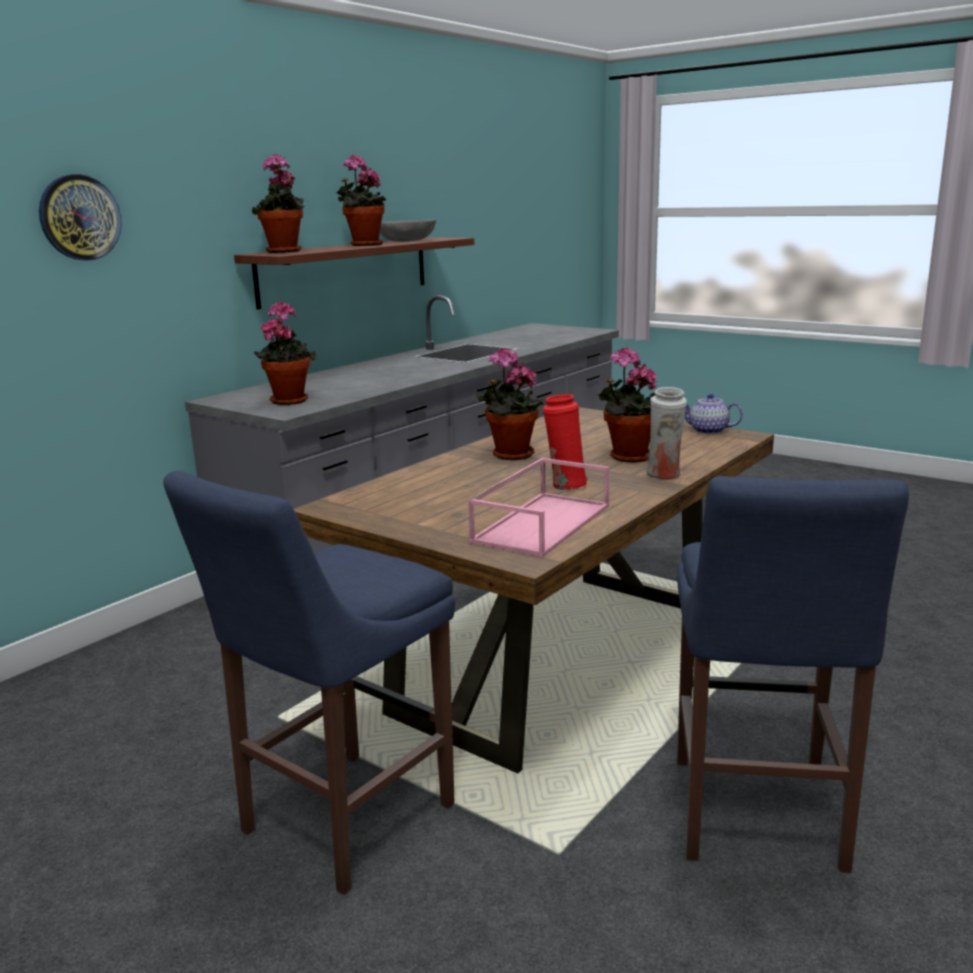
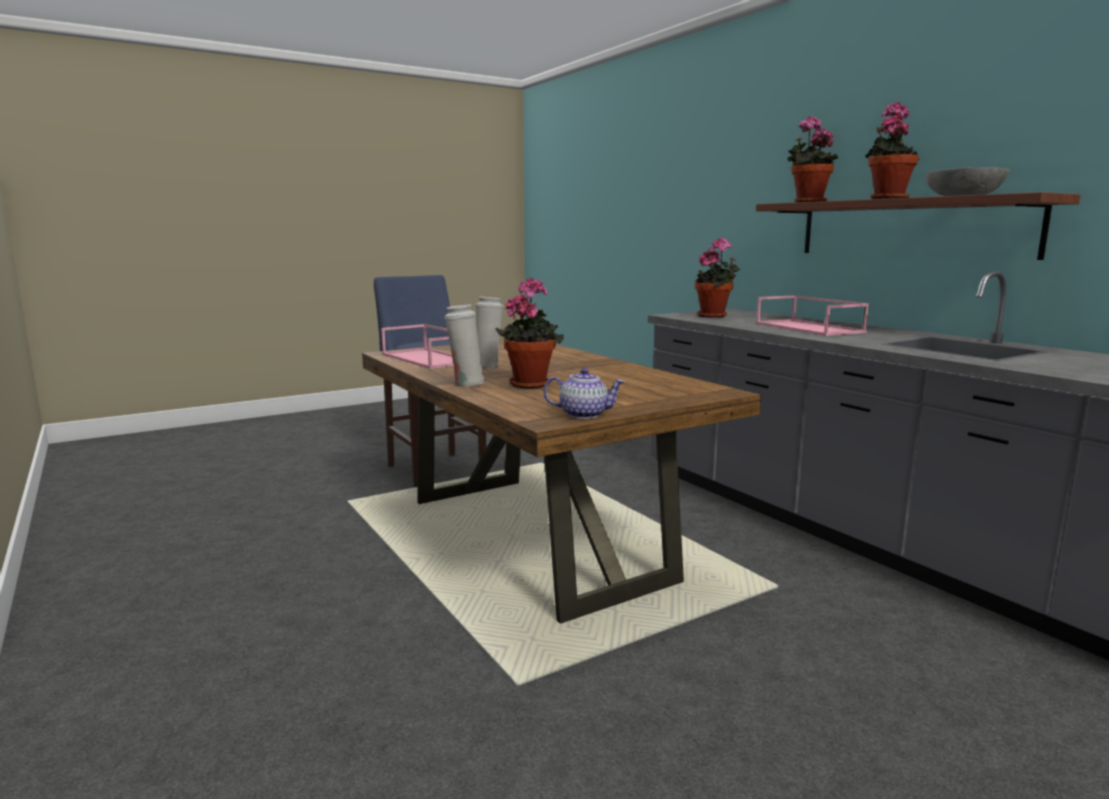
camera: 110 degrees right, 5 degrees down
(79, 217) = (706, 177): wall clock -> none
(380, 375) = (810, 328): none -> pink tray
(509, 455) = (581, 365): potted plant -> none
(565, 485) = (487, 367): red vase -> white vase
(708, 431) = (584, 414): teapot -> teapot turned 45 degrees clockwise
(756, 818) = (290, 552): blue stool -> none

